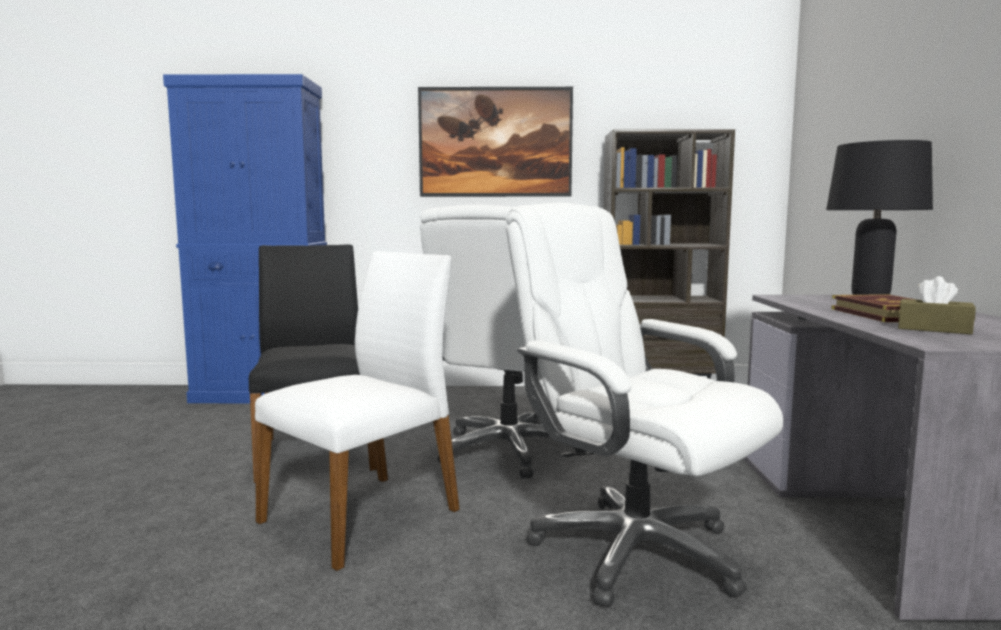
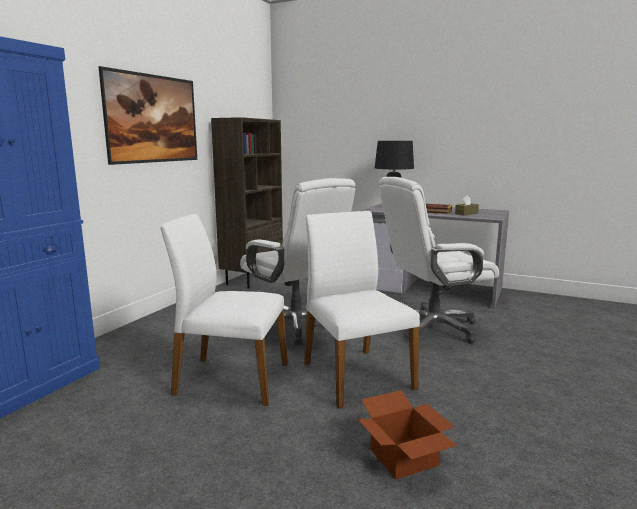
camera: 65 degrees left, 5 degrees up
(116, 586) = (403, 459): none -> cardboard box
(315, 452) = (230, 379): black chair -> white chair

